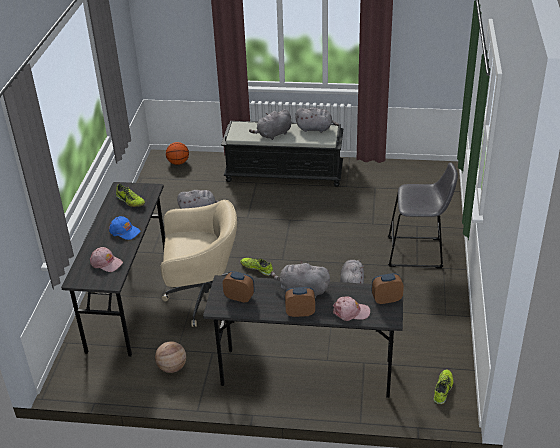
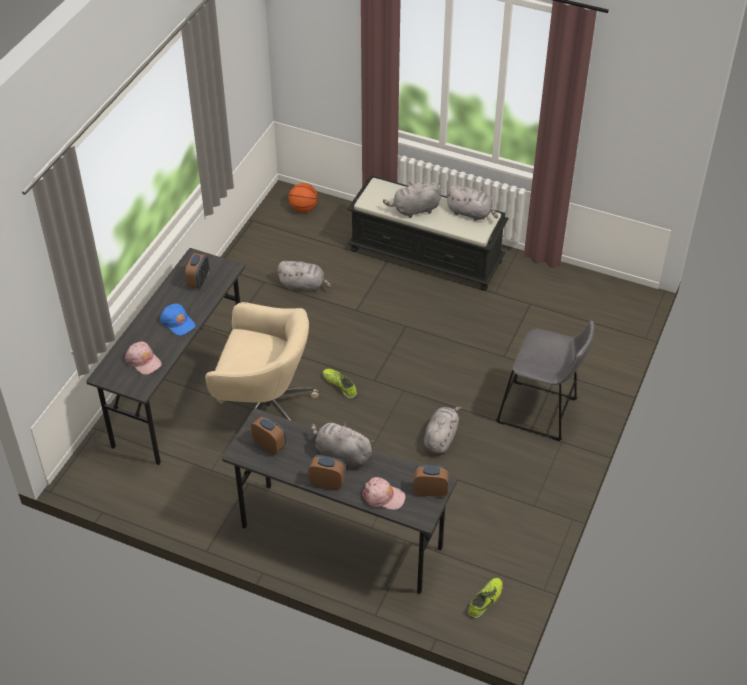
camera: 15 degrees right, 10 degrees up
(130, 201) = (199, 281): shoe -> alarm clock
(172, 367) = (198, 491): basketball -> none

